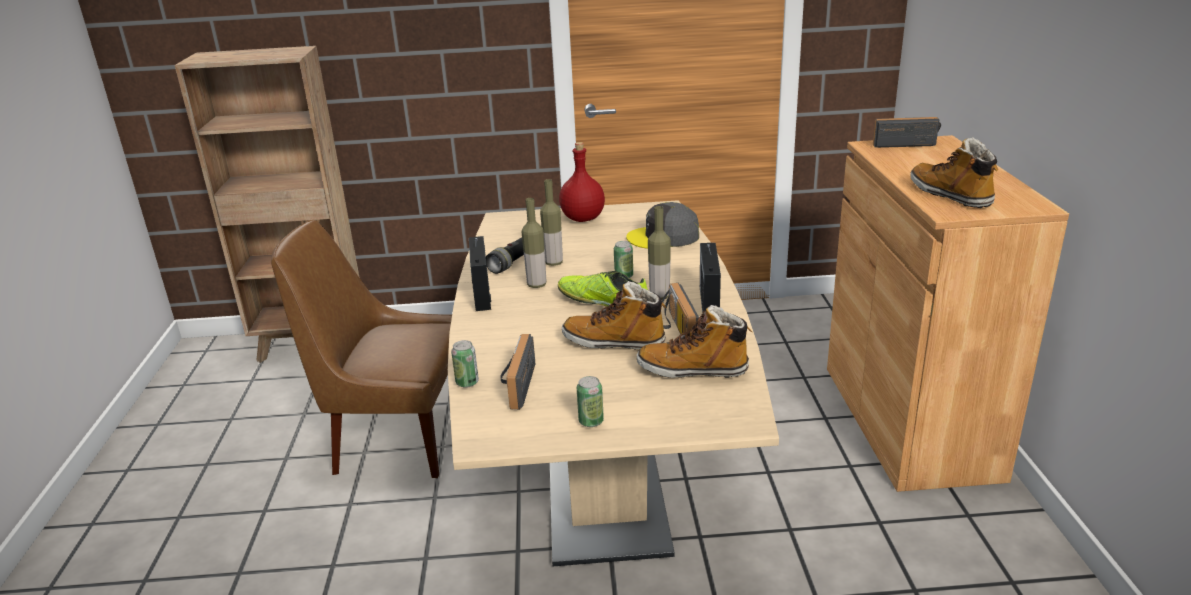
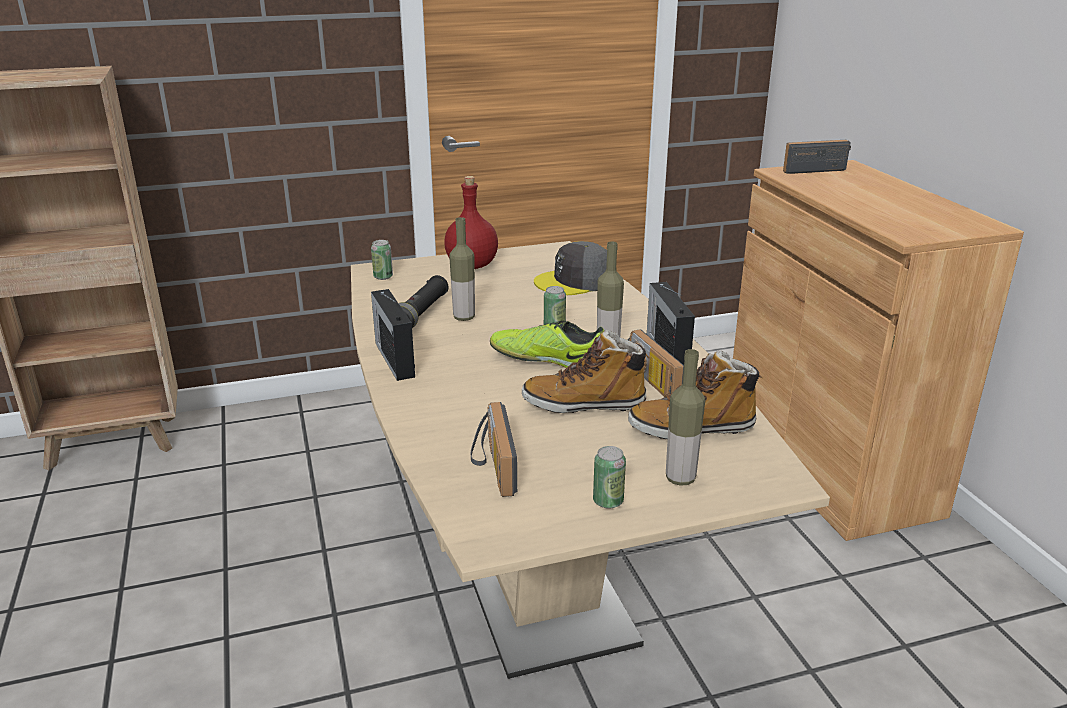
camera: 15 degrees left, 0 degrees up
(396, 439) = (261, 548): brown chair -> none
(467, 382) = (430, 469): can -> can (383, 277)
(536, 285) = (456, 344): bottle -> bottle (680, 478)
(950, 195) = (899, 218): boot -> none

